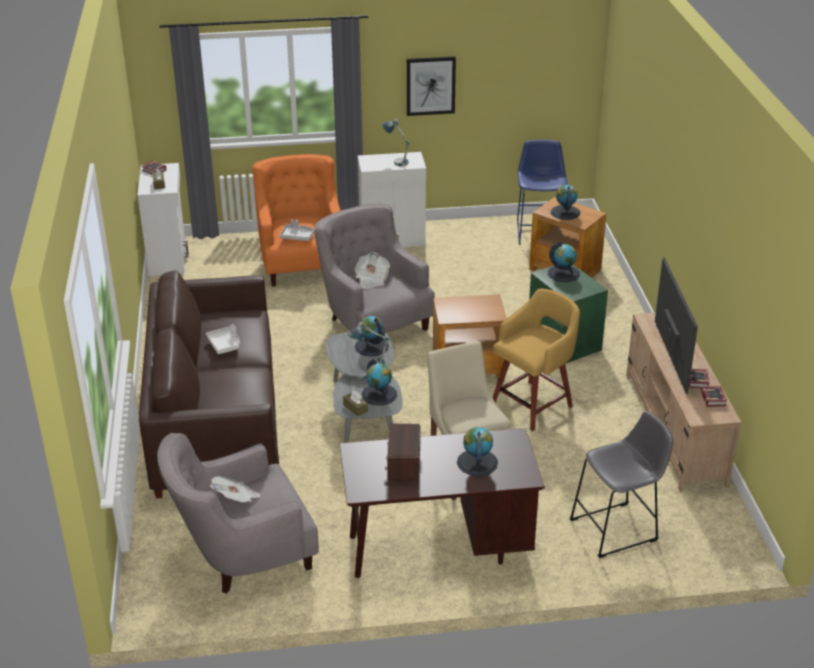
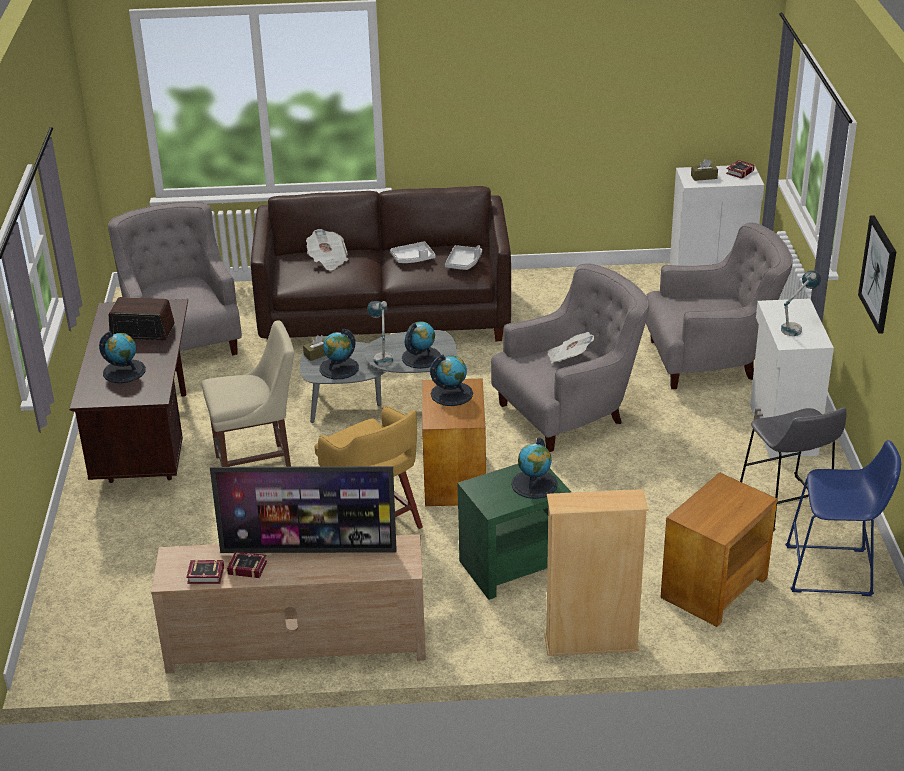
camera: 95 degrees right, 0 degrees up
(236, 499) = (187, 287): newspaper -> newspaper (328, 260)
(297, 236) = (676, 307): grey tray -> grey tray (463, 263)
(302, 262) = (712, 360): orange armchair -> grey armchair
(565, 212) = (721, 503): globe -> globe (451, 394)
(618, 529) = (127, 568): grey stool -> grey stool (786, 506)
(630, 311) = (591, 643): none -> beige bookcase

